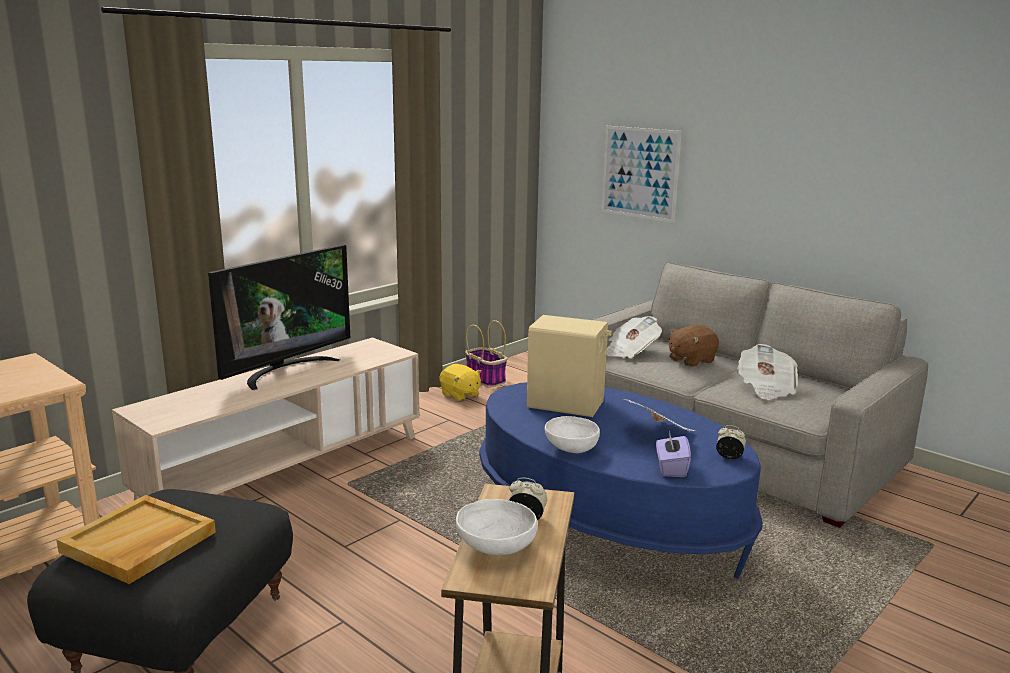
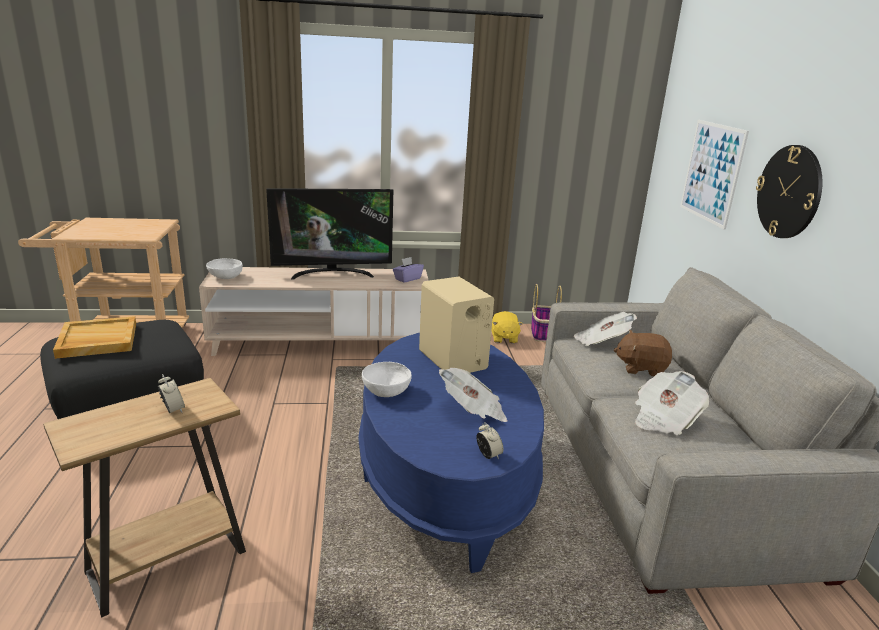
camera: 40 degrees right, 5 degrees up
(495, 548) = (117, 416): white bowl -> white bowl (225, 277)
(671, 468) = (422, 439): purple tissue box -> purple tissue box (407, 279)
(748, 178) = (789, 192): none -> wall clock

